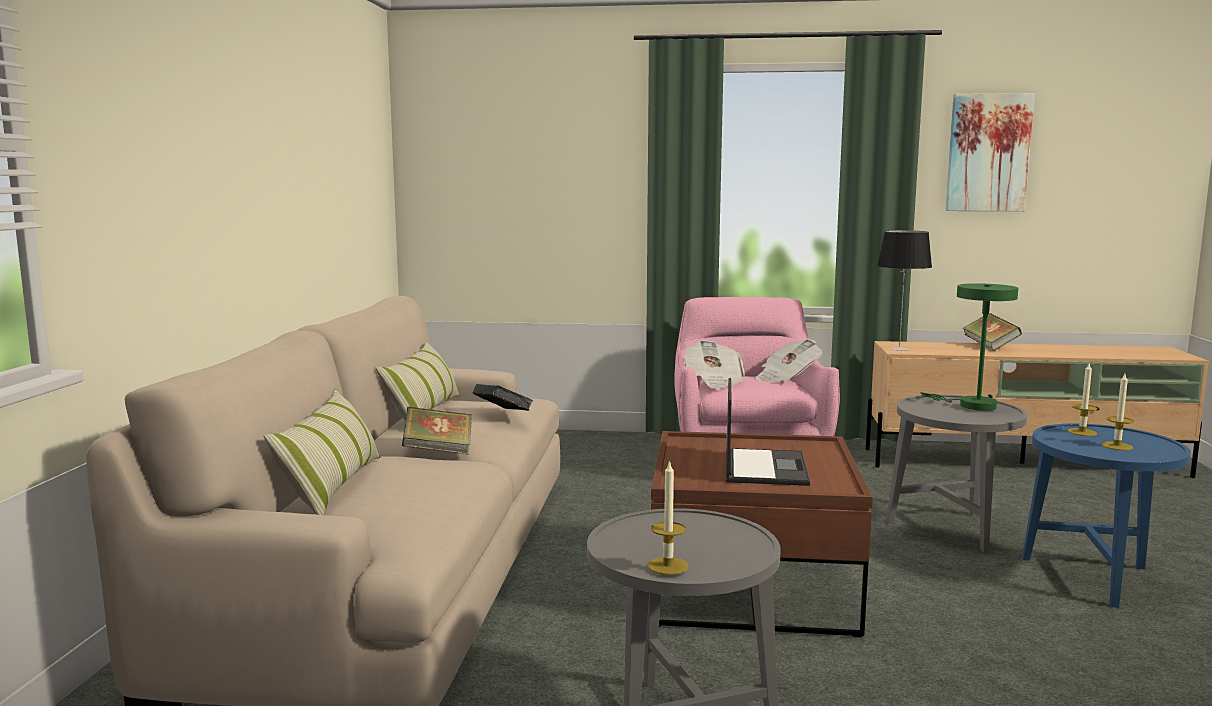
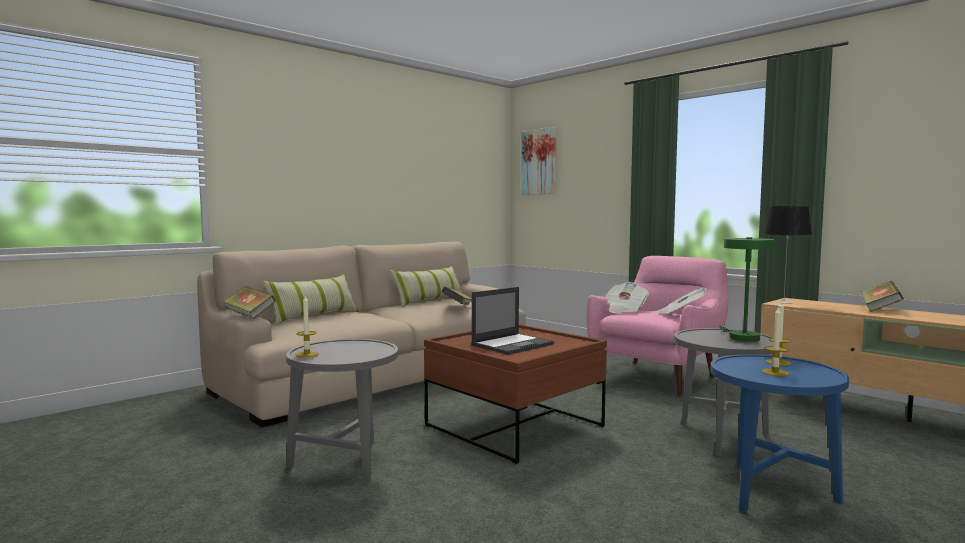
camera: 40 degrees right, 5 degrees down
(438, 451) = (394, 315): book -> book (249, 315)
(988, 153) = (905, 139): picture -> picture (539, 162)

